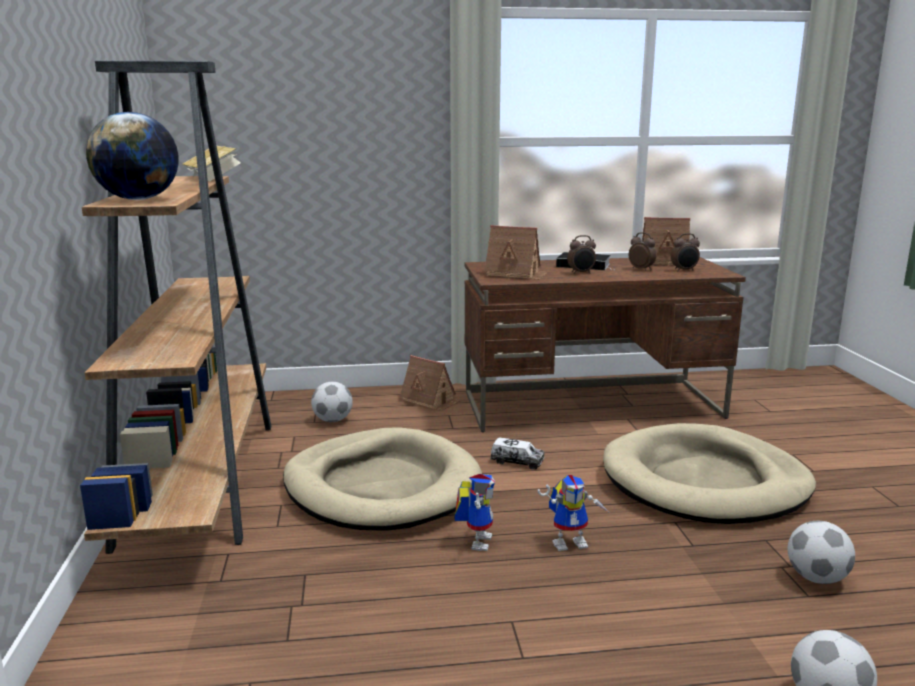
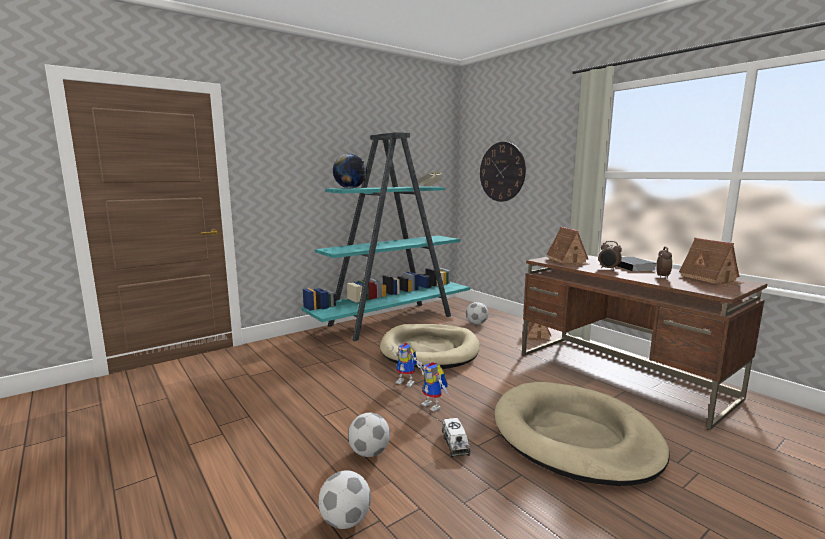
camera: 60 degrees right, 5 degrees down
(202, 478) = (393, 320): brown bookcase -> turquoise bookcase
(285, 138) = (502, 172): none -> wall clock
(476, 540) = (407, 382): toy robot -> toy robot turned 45 degrees clockwise
(517, 462) = (502, 372): toy truck -> toy truck (455, 444)
(684, 270) = (695, 284): alarm clock -> none
(816, 578) = (492, 504): football -> football (369, 452)

